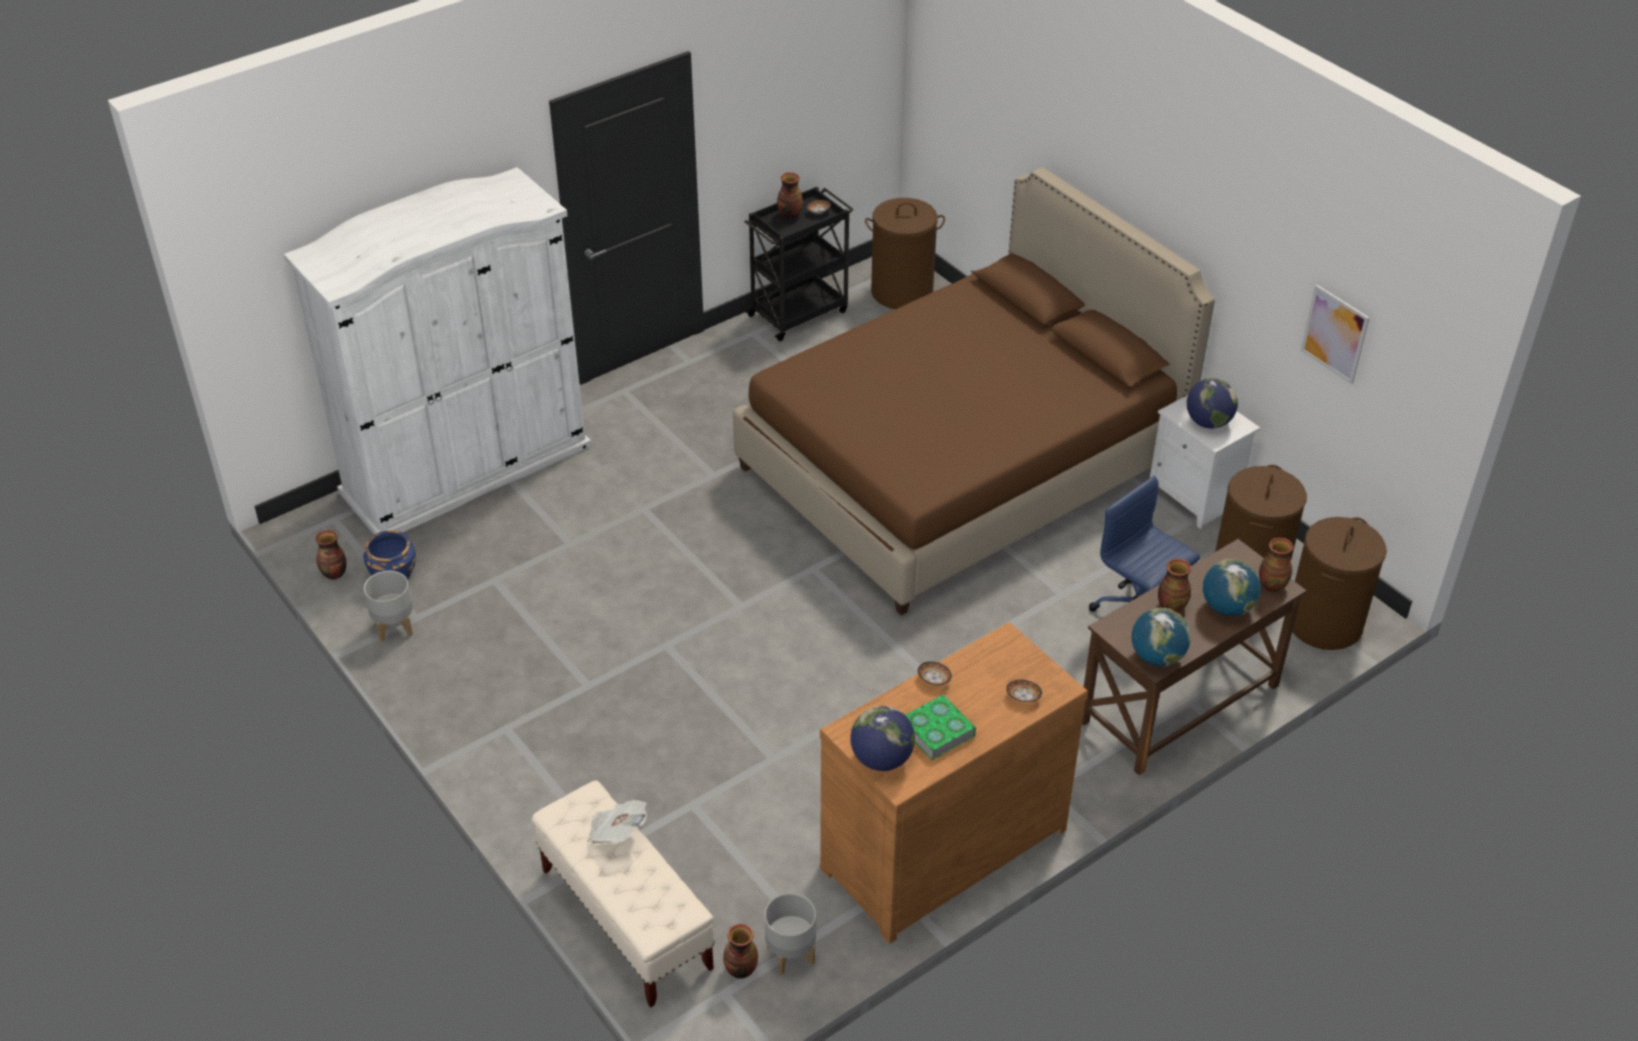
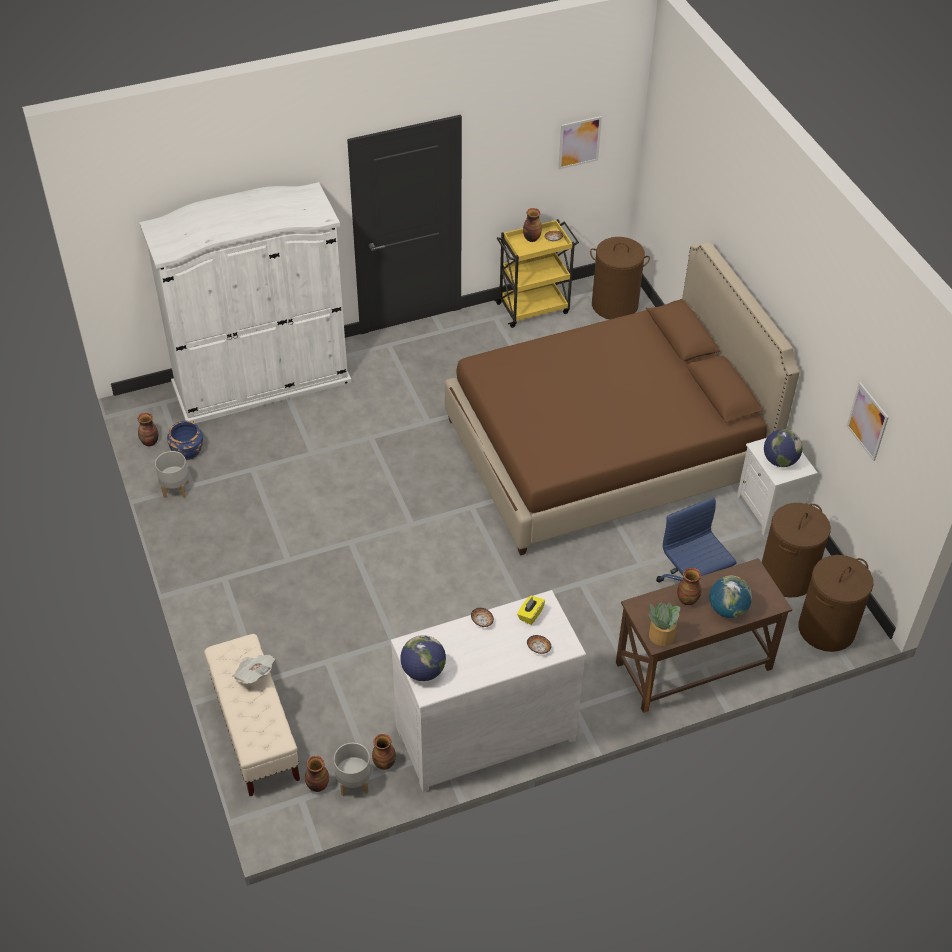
camera: 15 degrees right, 5 degrees up
(799, 313) = (534, 308): black cart -> yellow cart
(834, 75) = (579, 142): none -> picture
(937, 731) = (469, 659): book -> none
(940, 846) = (483, 731): brown dresser -> white dresser
(994, 658) = (530, 614): none -> yellow tissue box
(1157, 657) = (660, 636): globe -> potted plant
(1272, 584) = (768, 599): vase -> vase (384, 762)

